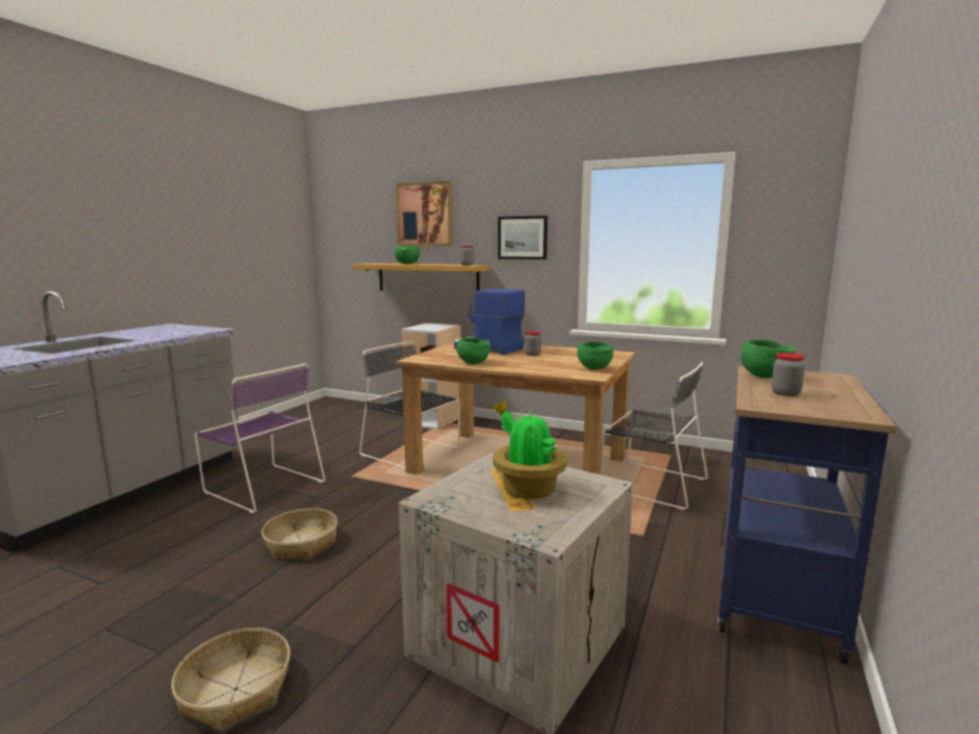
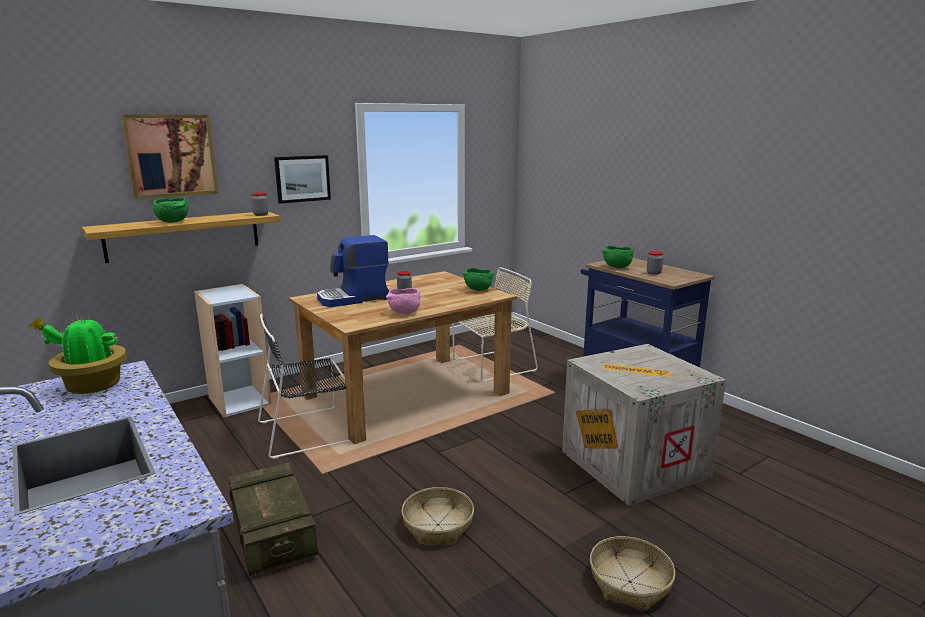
camera: 60 degrees left, 5 degrees up
(263, 486) = (272, 533): purple chair -> crate
(472, 363) = (404, 313): green bowl -> pink bowl
(527, 489) = (640, 366): potted plant -> potted plant (90, 386)
(650, 483) = (491, 365): black chair -> beige chair

